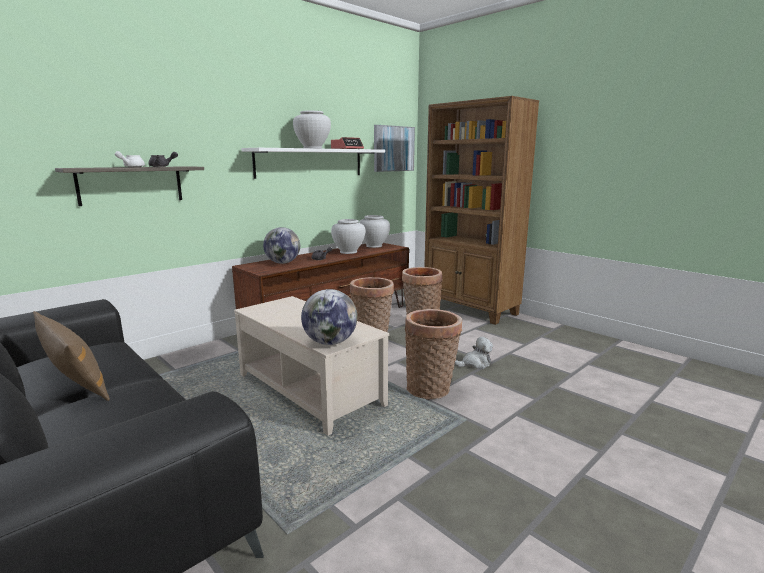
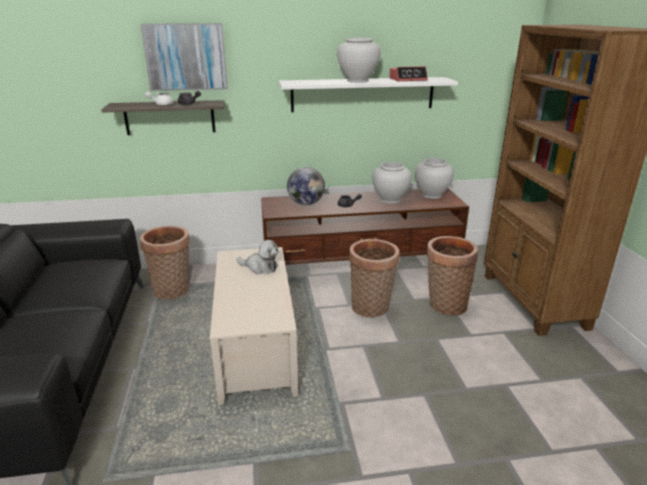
camera: 35 degrees right, 10 degrees up
(74, 382) = (50, 295): brown pillow -> none
(330, 342) = (232, 322): globe -> none
(393, 148) = (490, 74): picture -> picture (186, 57)
(431, 389) = (359, 395): basket -> basket (173, 291)
(475, 364) = (444, 383): plush toy -> plush toy (260, 267)

